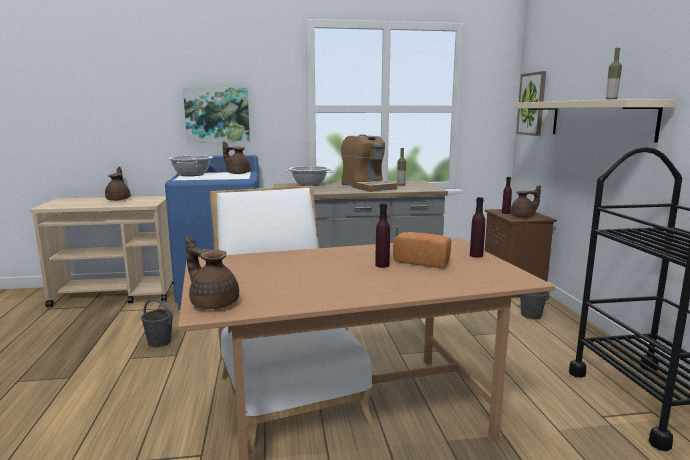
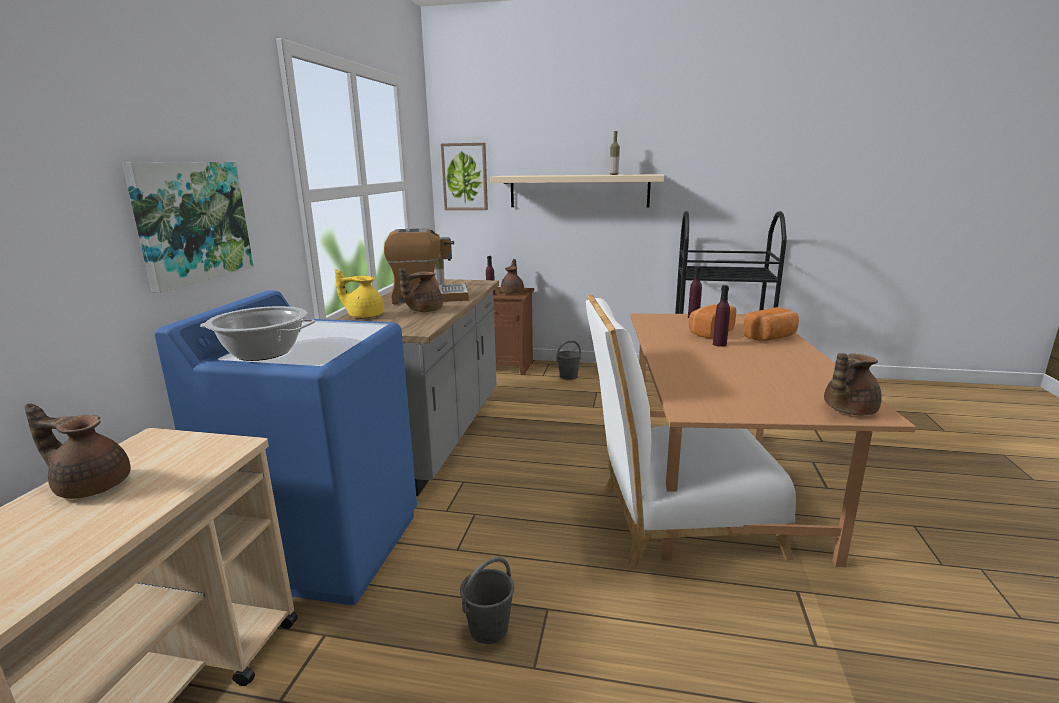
camera: 70 degrees left, 5 degrees up
(237, 173) = (308, 326): brown teapot -> brown teapot (423, 310)
(309, 184) = (364, 316): cooking pot -> yellow teapot
(433, 283) = (771, 337): none -> bread

